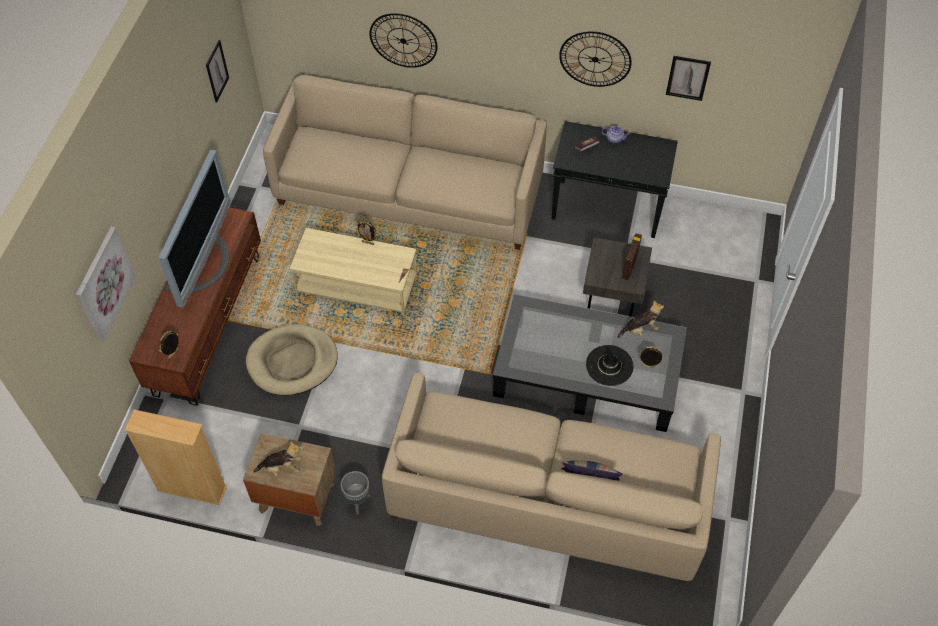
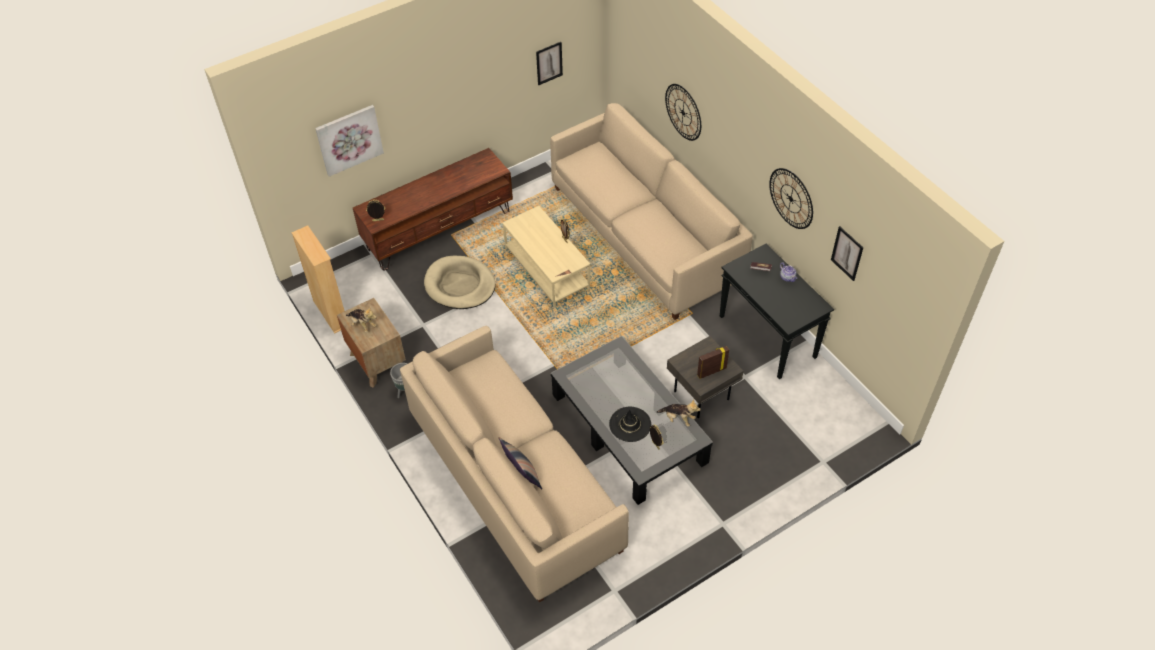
camera: 45 degrees right, 5 degrees down
(201, 262) = (449, 180): television -> none

